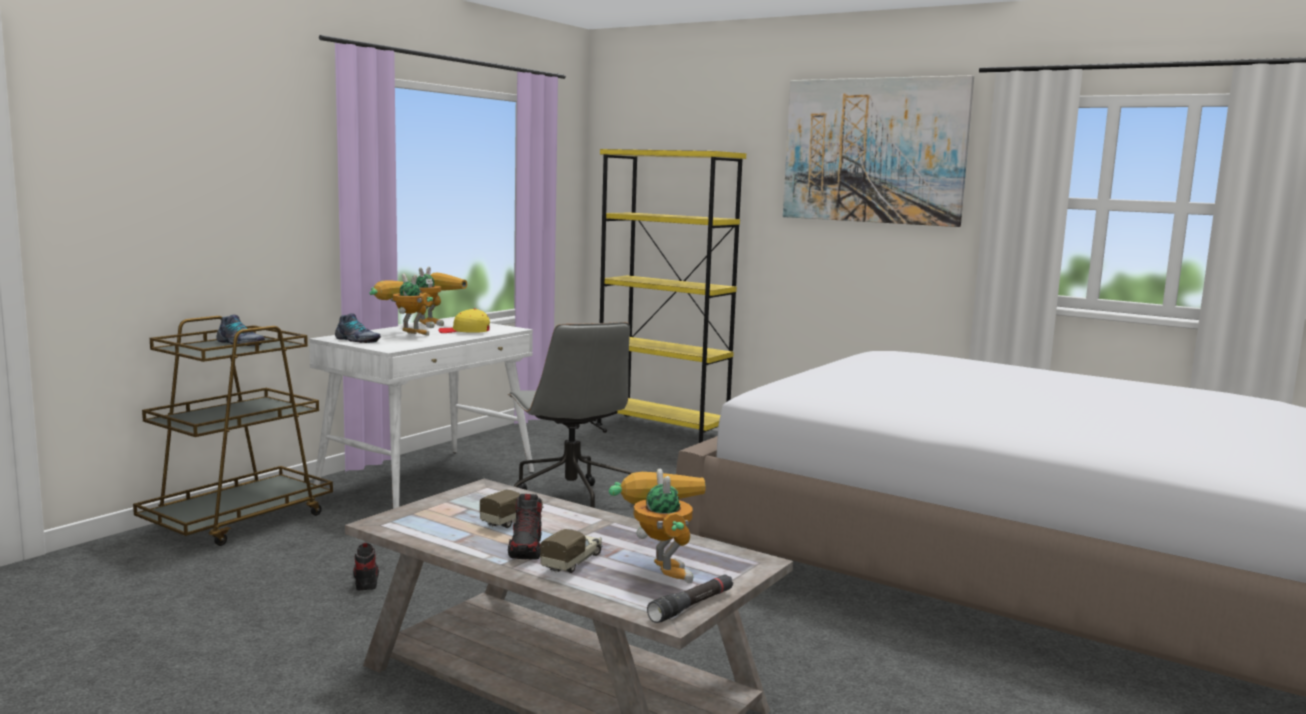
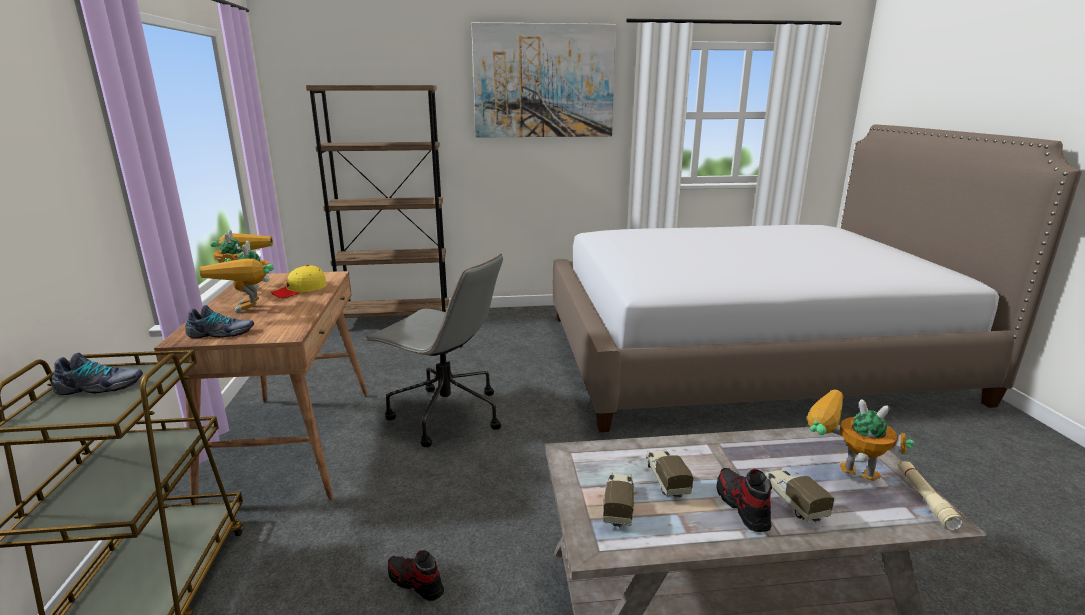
camera: 40 degrees left, 10 degrees up
(403, 335) = (252, 312): toy robot -> toy robot turned 90 degrees counterclockwise
(428, 482) = (293, 443): white desk -> brown desk
(445, 516) = (618, 505): none -> toy truck
(526, 548) = (742, 506): shoe -> shoe turned 150 degrees counterclockwise
(662, 429) = (396, 320): yellow bookcase -> brown bookcase
(692, 606) = (925, 499): black flashlight -> beige flashlight

